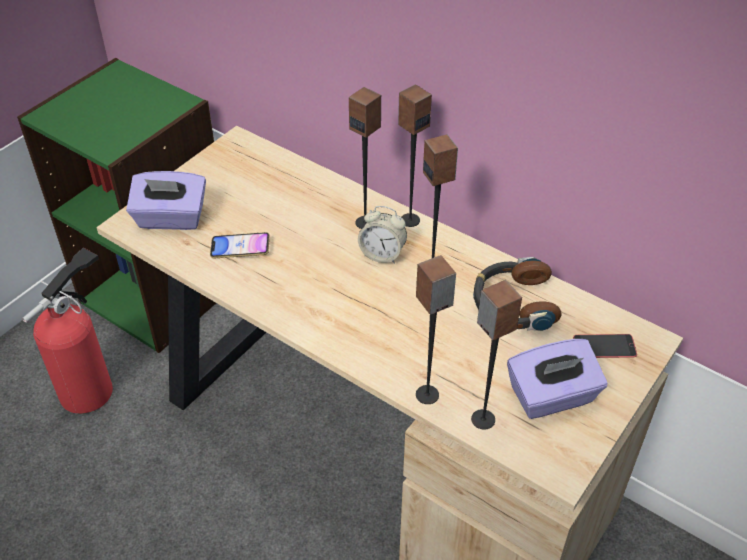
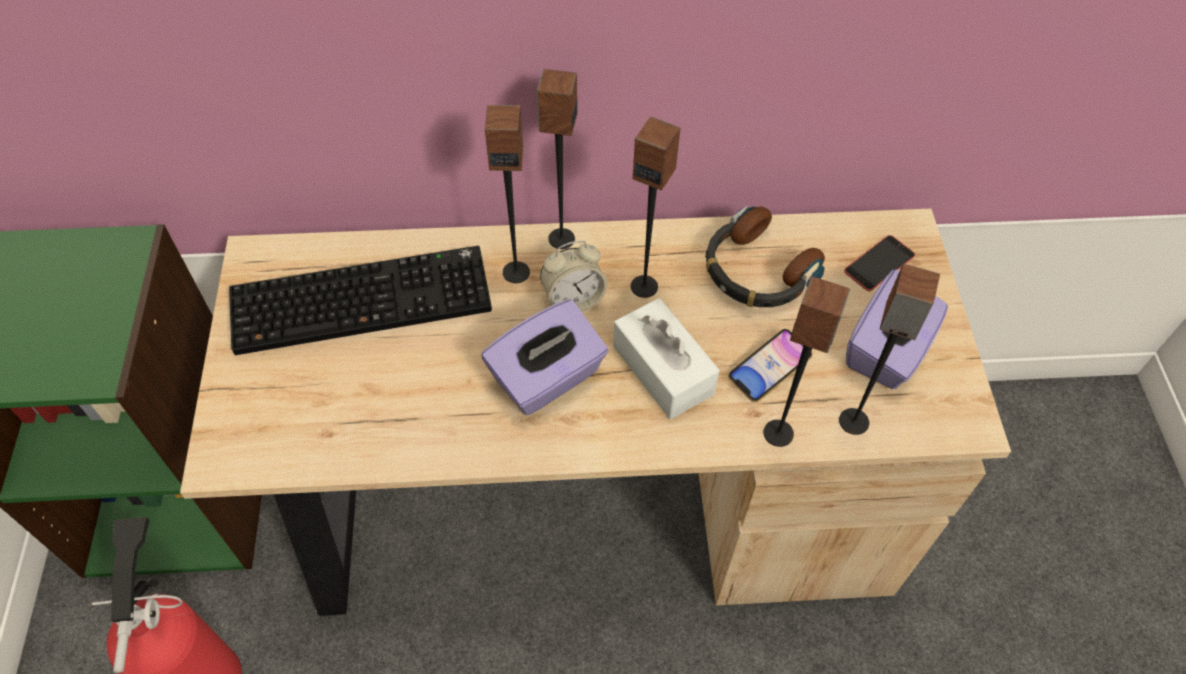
camera: 40 degrees left, 10 degrees up
(171, 219) = (273, 415): purple tissue box -> purple tissue box (547, 378)
(240, 248) = (404, 398): phone -> phone (769, 368)
(271, 190) = (364, 298): none -> keyboard
(394, 319) = (663, 369): none -> white tissue box

